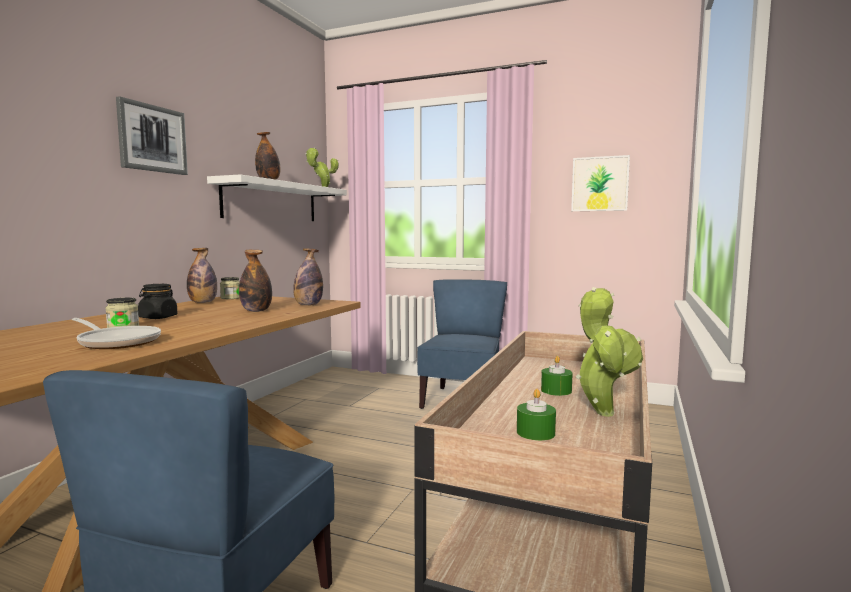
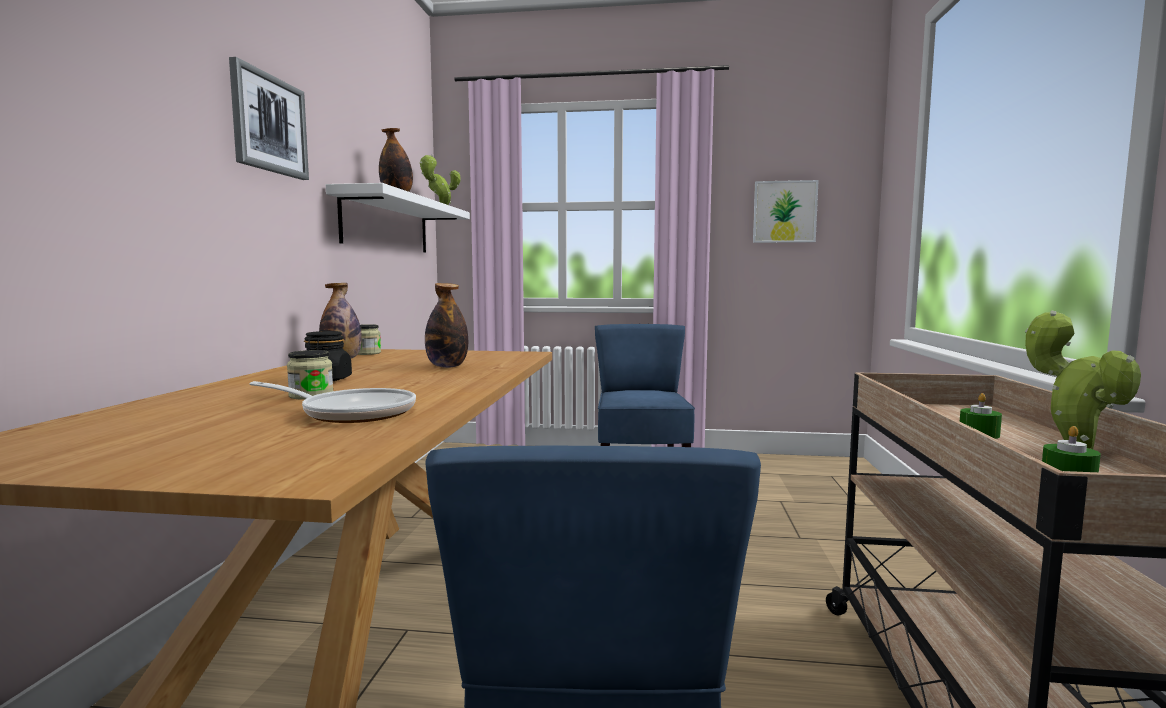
camera: 15 degrees left, 0 degrees up
(308, 305) = (498, 357): bottle -> none

